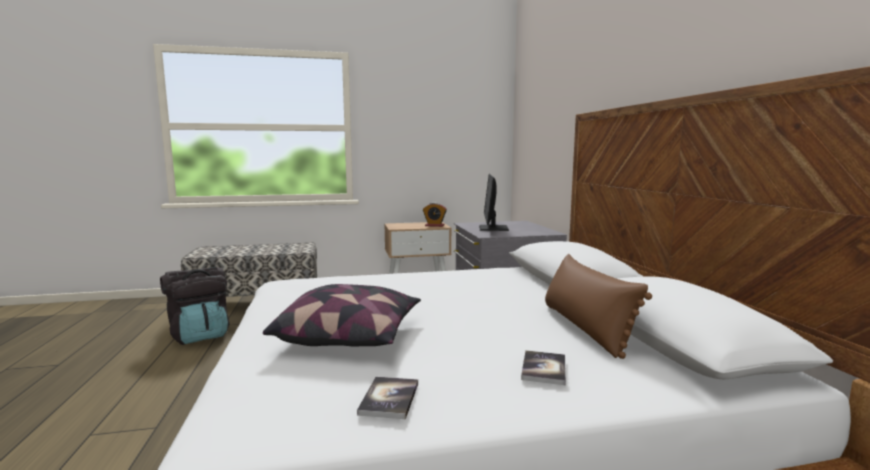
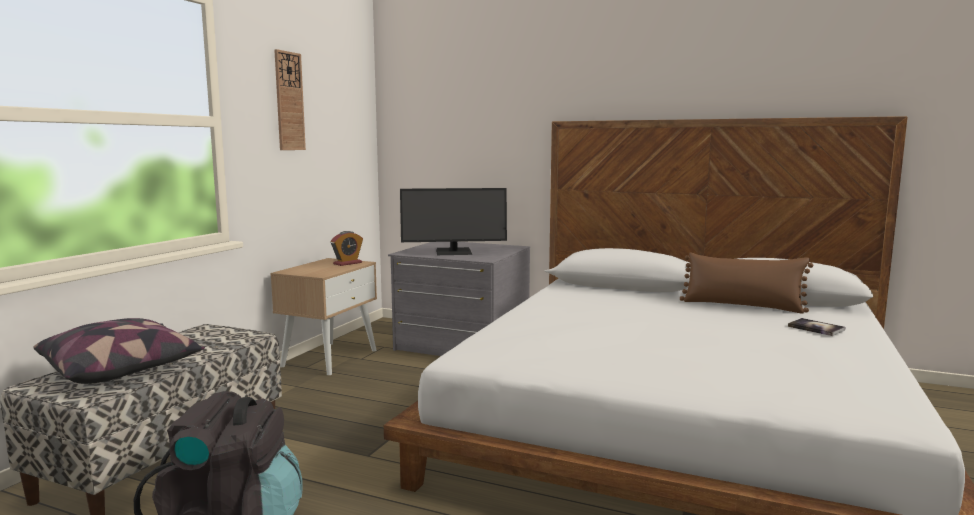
camera: 55 degrees left, 0 degrees up
(351, 336) = (706, 359): pillow -> pillow (122, 370)
(389, 399) = (852, 367): book -> none
(412, 113) = (289, 101): none -> wall clock
(492, 228) = (454, 252): monitor -> monitor turned 45 degrees counterclockwise

